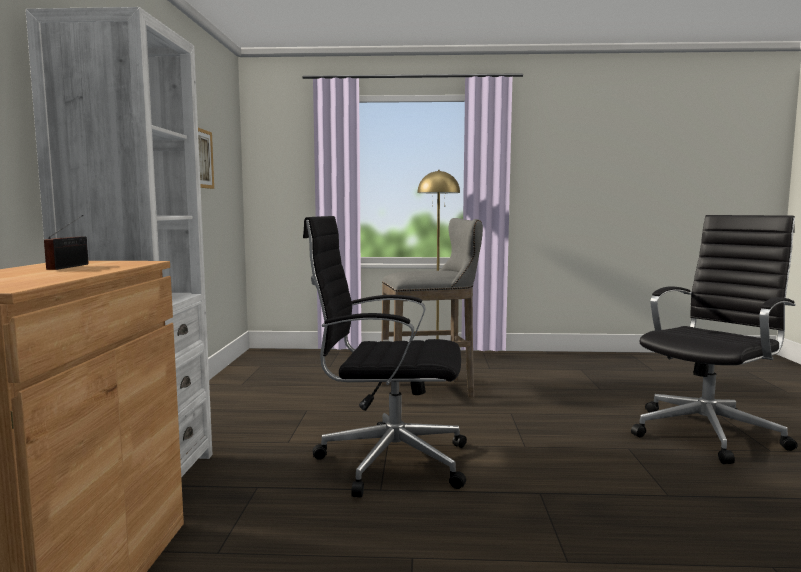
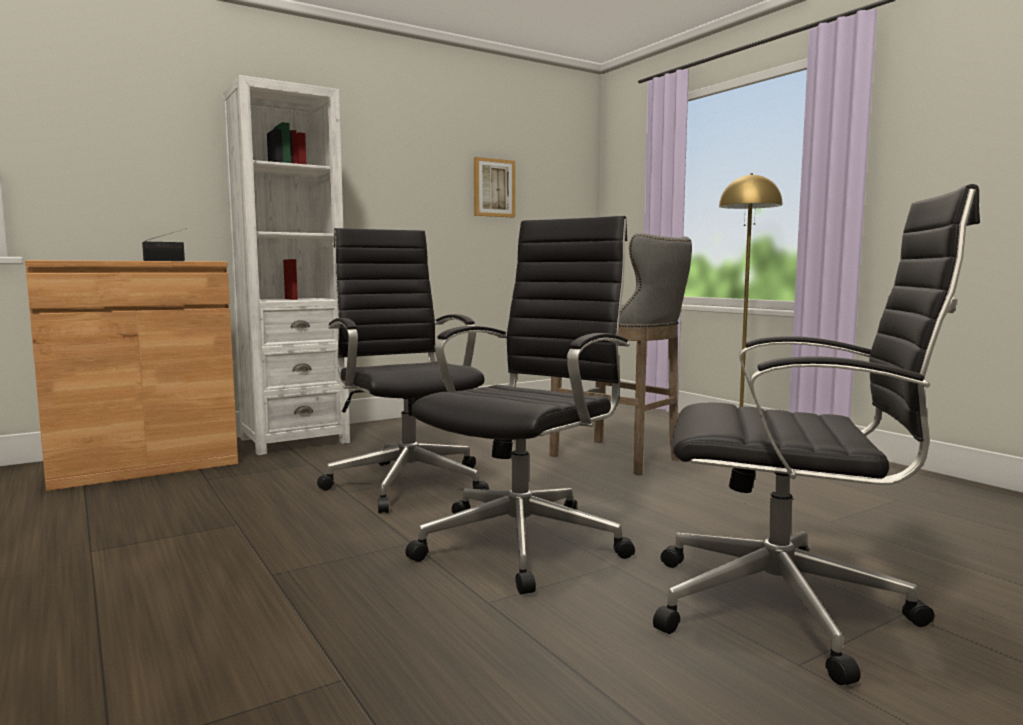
camera: 55 degrees right, 0 degrees up
(570, 458) = (525, 542): none -> black office chair

